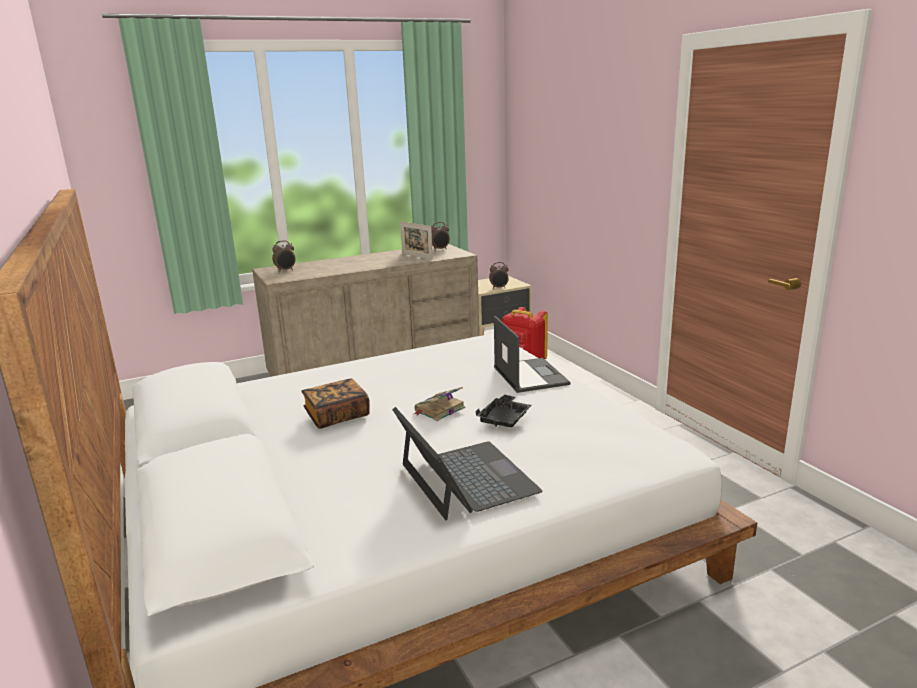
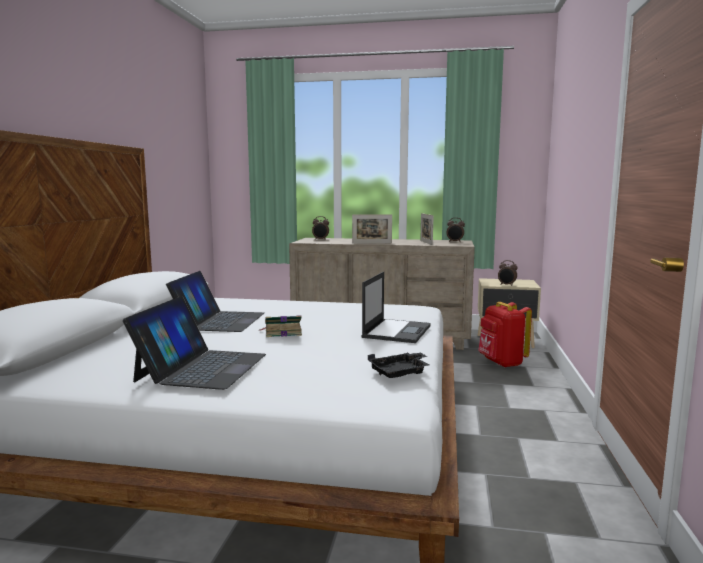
camera: 35 degrees right, 10 degrees down
(337, 416) = (219, 321): book -> laptop
(363, 267) = (372, 243): none -> picture frame
(505, 419) = (311, 347): black tray -> black tray (400, 373)

